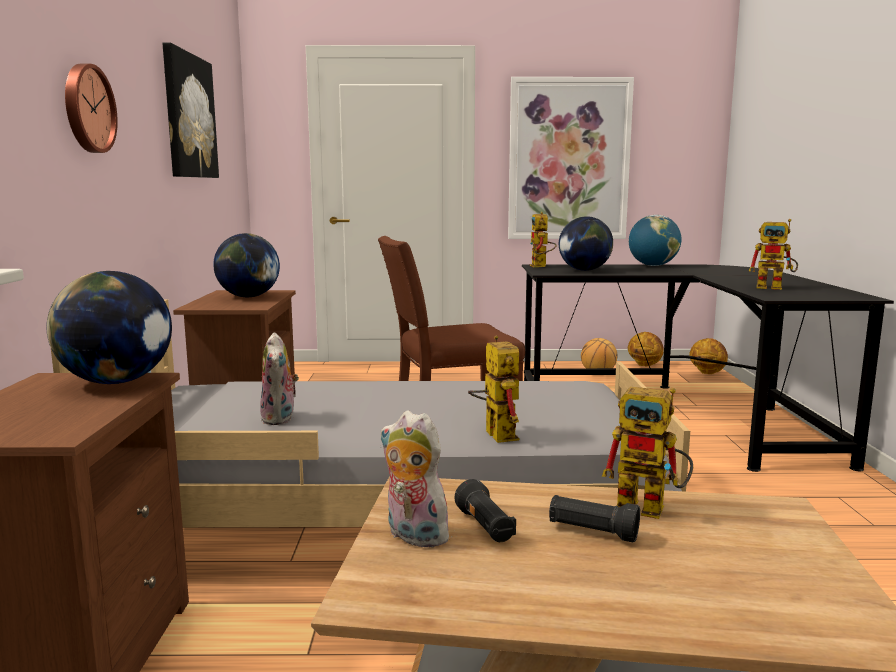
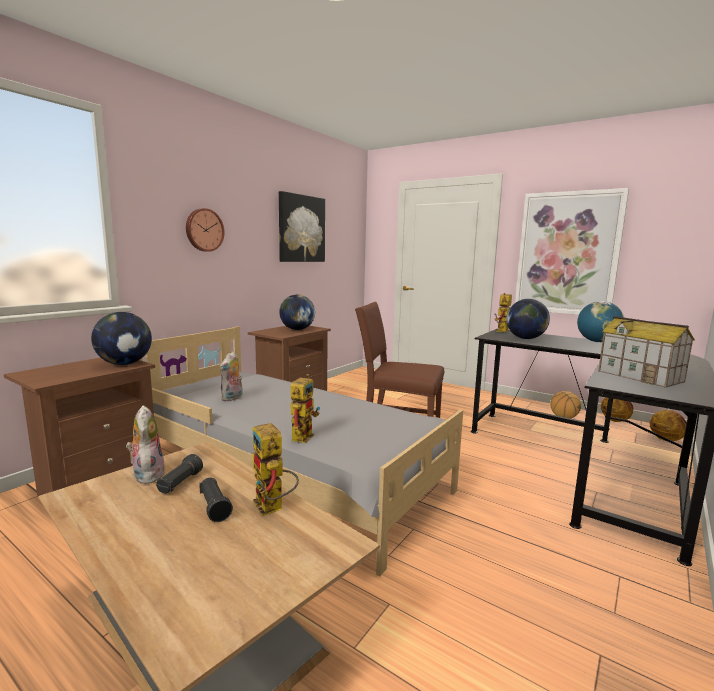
camera: 35 degrees right, 0 degrees up
(775, 287) = (640, 376): toy robot -> toy house

